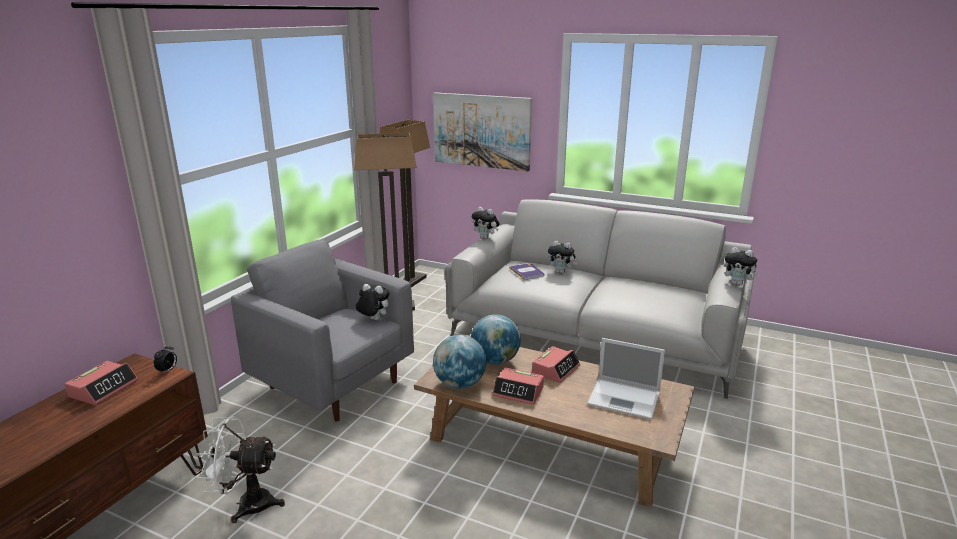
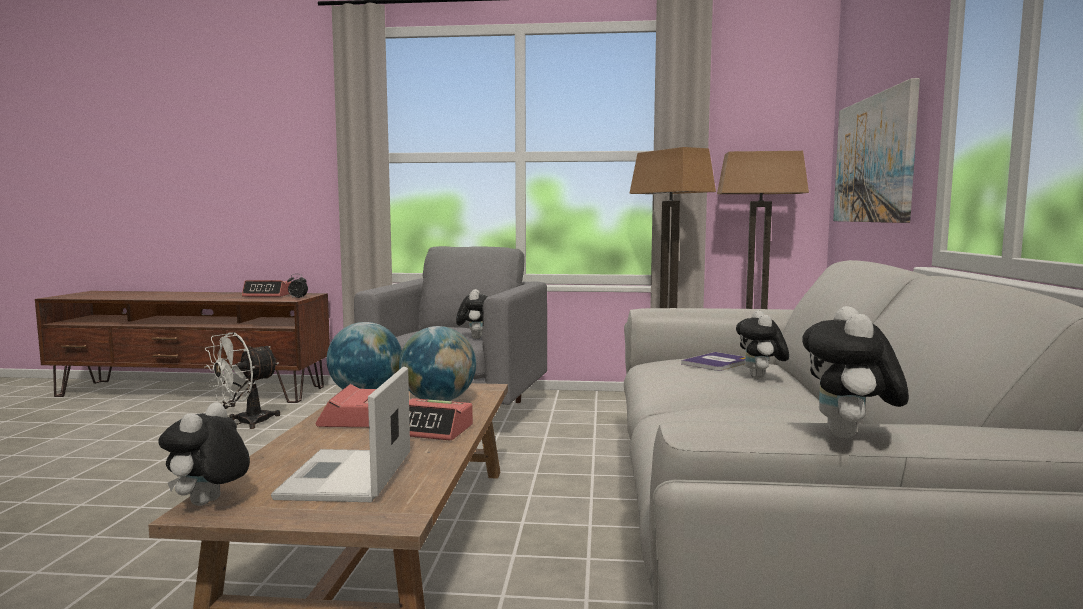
camera: 70 degrees right, 15 degrees down
(246, 504) = (245, 423): white fan -> white fan turned 120 degrees counterclockwise
(486, 238) = (733, 308): plush toy -> plush toy (208, 504)

